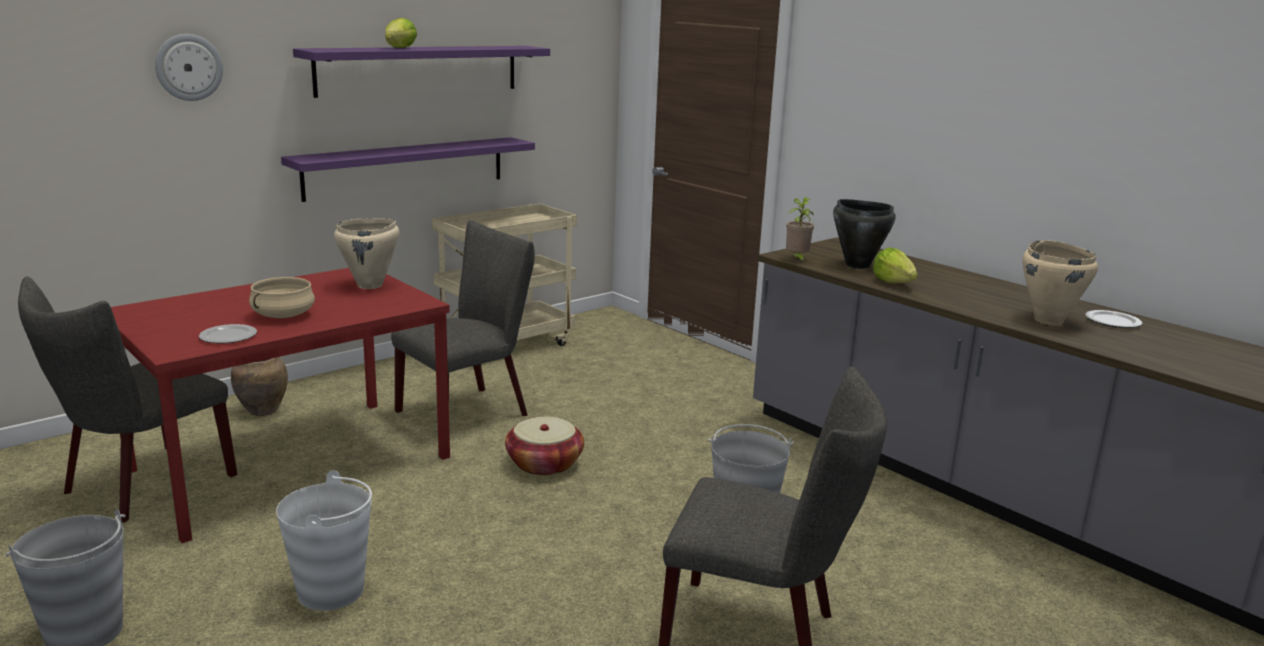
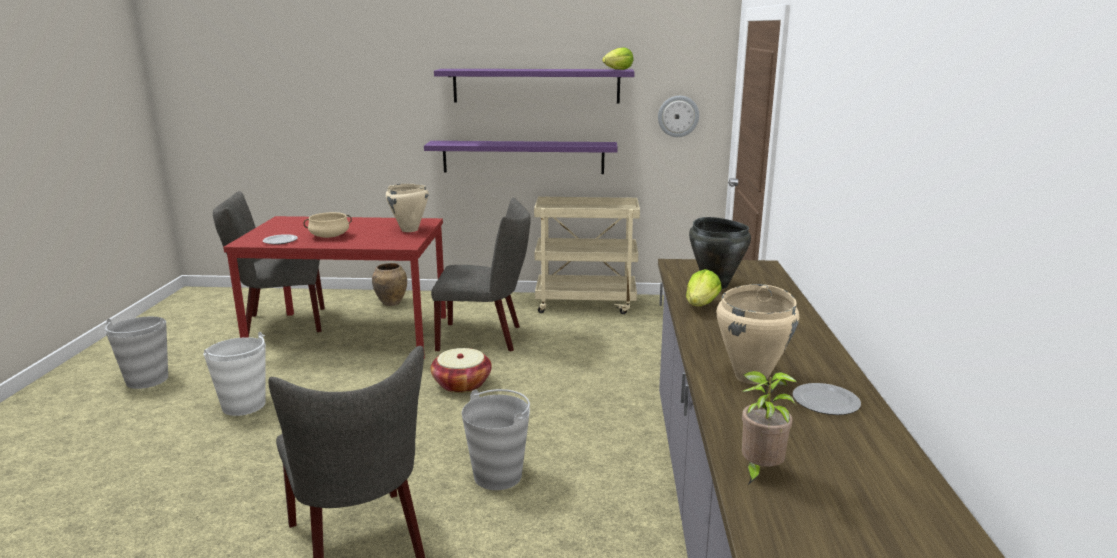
camera: 45 degrees right, 0 degrees up
(188, 67) = (374, 79): wall clock -> wall clock (678, 116)
(400, 48) = (511, 69): lettuce -> lettuce (618, 69)
(797, 259) = (675, 269): potted plant -> potted plant (759, 472)

